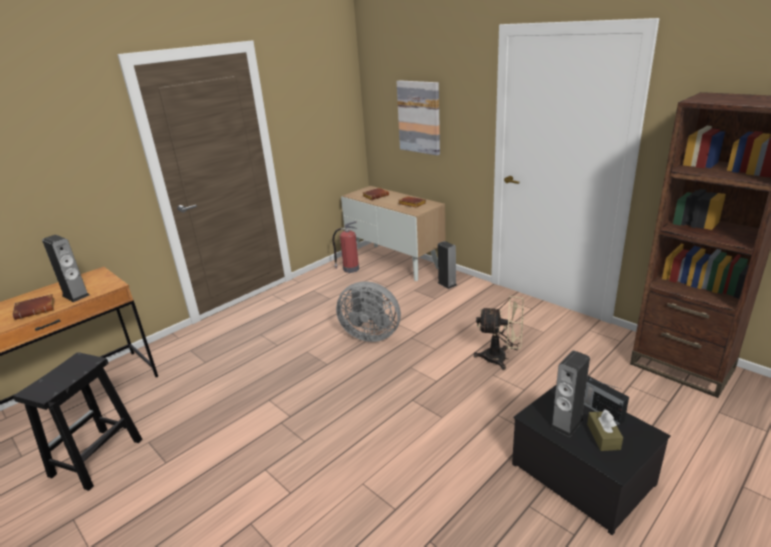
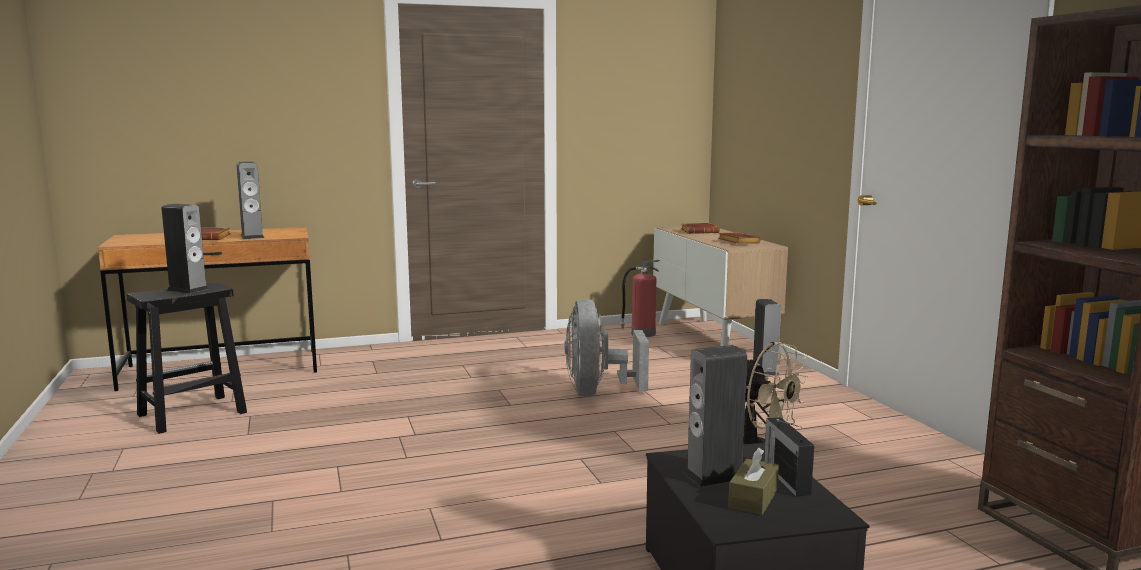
camera: 25 degrees right, 15 degrees down
(67, 372) = (188, 289): none -> speaker
(370, 334) = (597, 392): grey fan -> grey fan turned 45 degrees clockwise
(419, 117) = (770, 116): picture -> none

